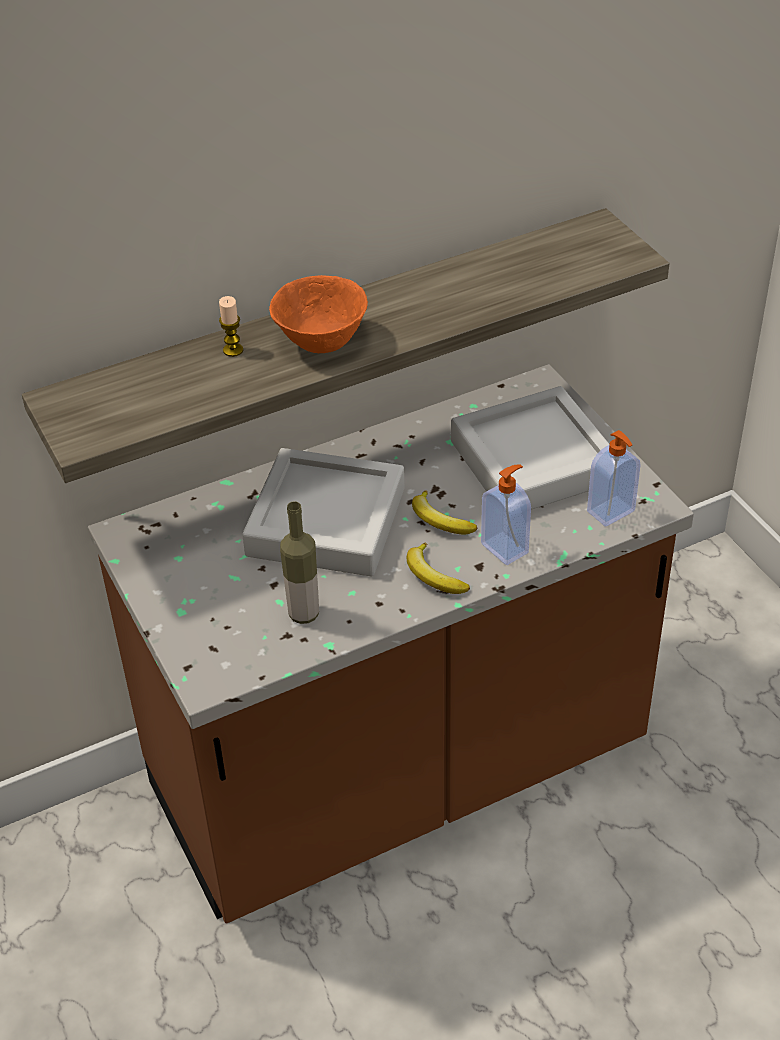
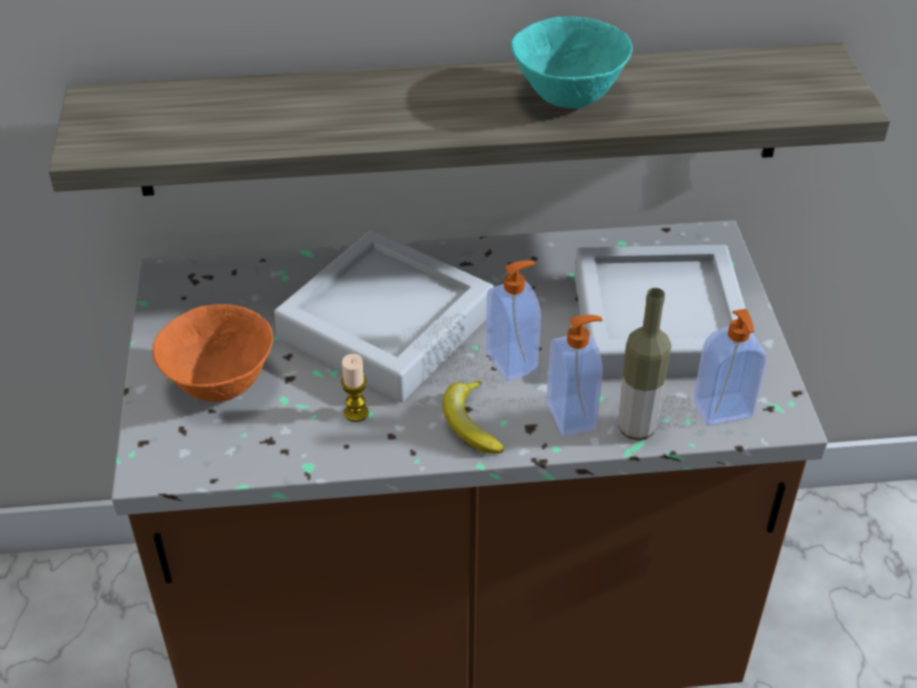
camera: 20 degrees right, 0 degrees up
(233, 350) = (314, 95): candle -> candle (356, 413)
(304, 614) = (301, 422): bottle -> bottle (636, 428)
(320, 343) = (414, 110): orange bowl -> orange bowl (219, 384)
(429, 303) = (567, 97): none -> turquoise bowl
(439, 521) = (513, 361): banana -> soap dispenser

